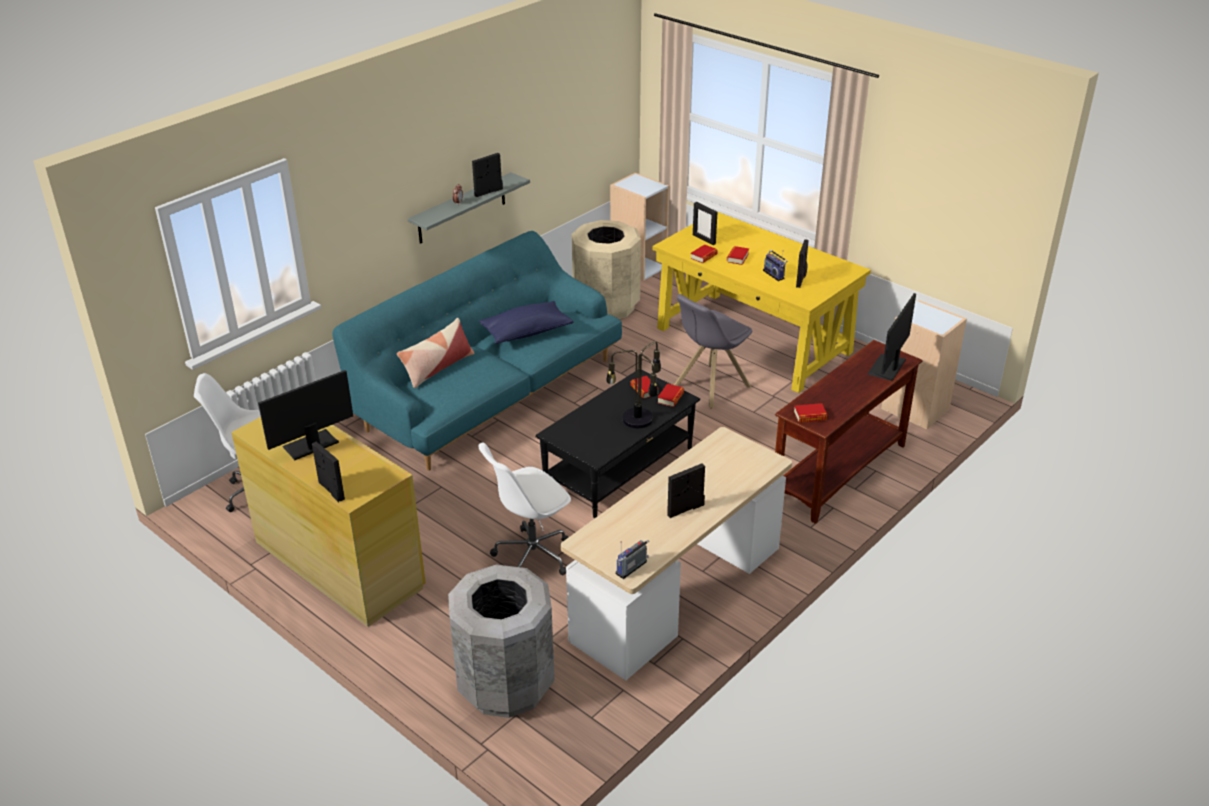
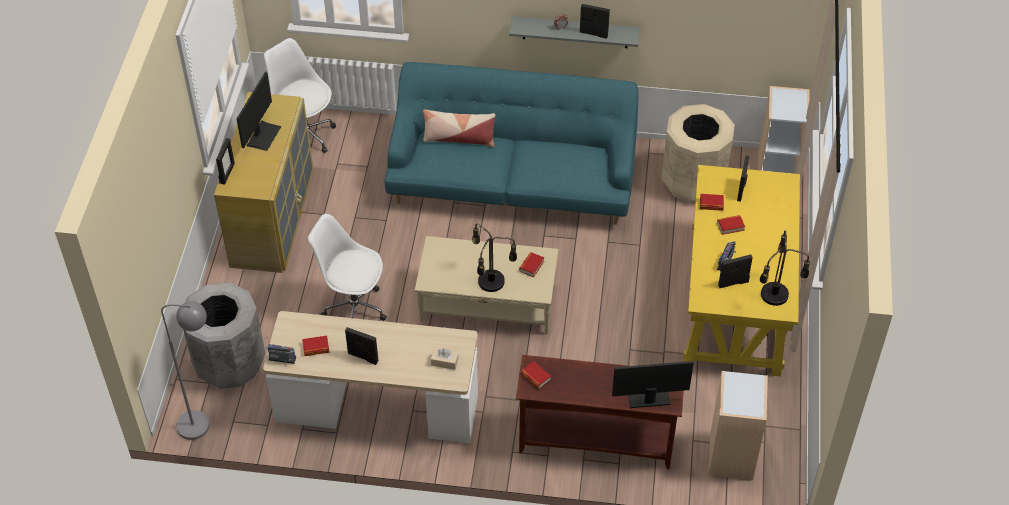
camera: 55 degrees right, 15 degrees up
(310, 445) = (263, 135): monitor -> monitor turned 90 degrees clockwise
(526, 332) = (547, 159): blue pillow -> none
(575, 747) = (203, 427): none -> grey floor lamp
(619, 467) = (488, 304): black coffee table -> beige coffee table
(670, 398) = (534, 286): book -> book (316, 348)
(710, 386) = (640, 305): grey chair -> none
(743, 460) = (444, 362): none -> beige tissue box
(832, 267) = (775, 295): none -> table lamp

